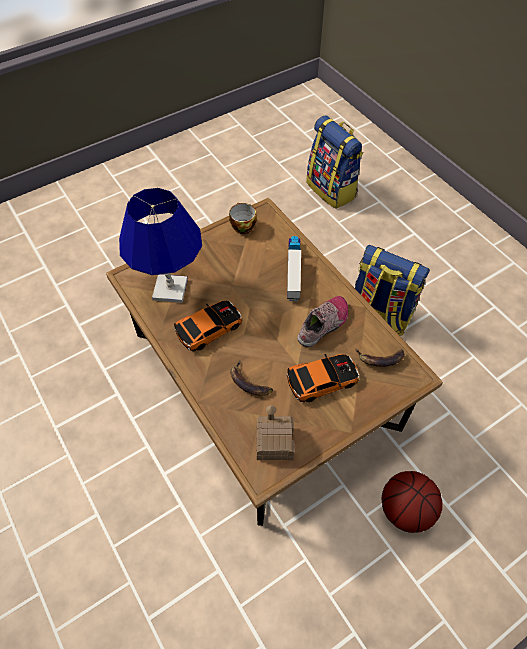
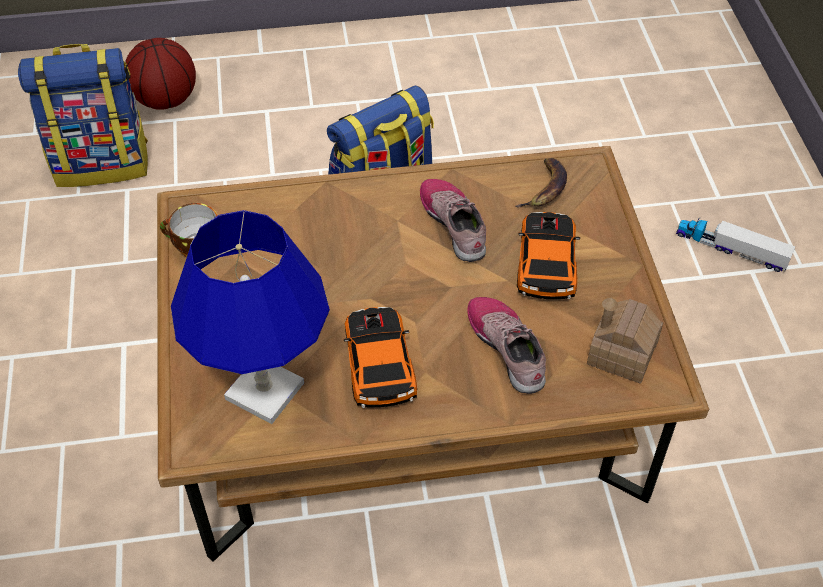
camera: 65 degrees left, 5 degrees down
(248, 382) = (508, 348): banana -> shoe
(293, 270) = (334, 218): toy truck -> toy truck (731, 249)
(405, 510) = (691, 322): basketball -> basketball (166, 100)

